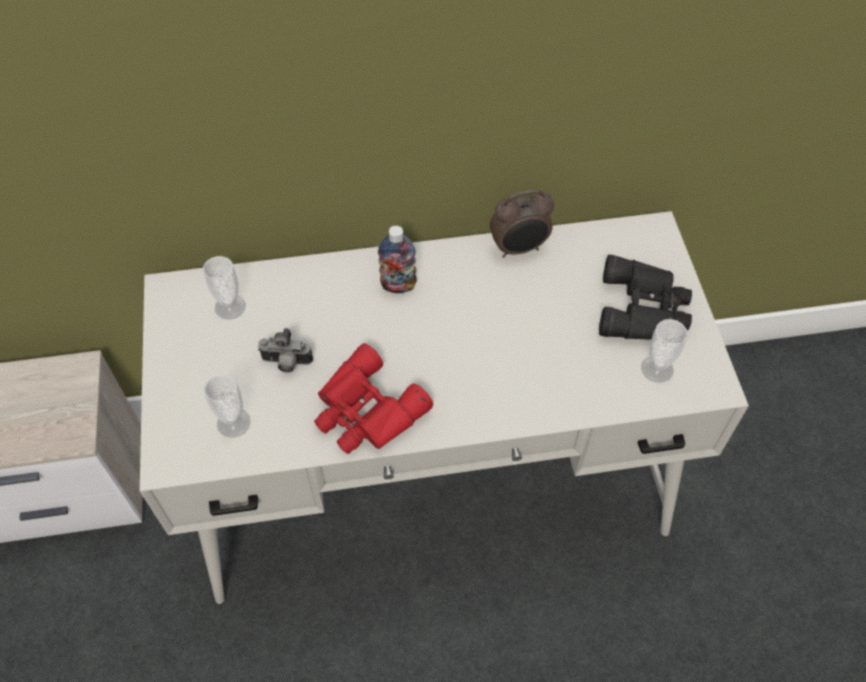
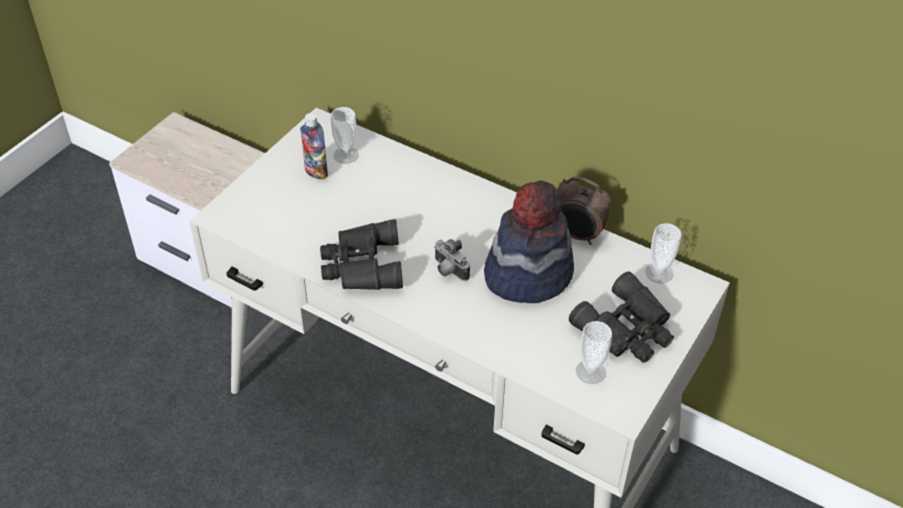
camera: 40 degrees right, 10 degrees down
(233, 423) = (277, 220): cup -> cup (659, 273)
(286, 363) = (343, 207): camera -> camera (448, 271)
(365, 412) = (361, 265): red binoculars -> black binoculars
(398, 285) = (465, 207): bottle -> bottle (316, 172)
(516, 314) = (527, 273): none -> hat

